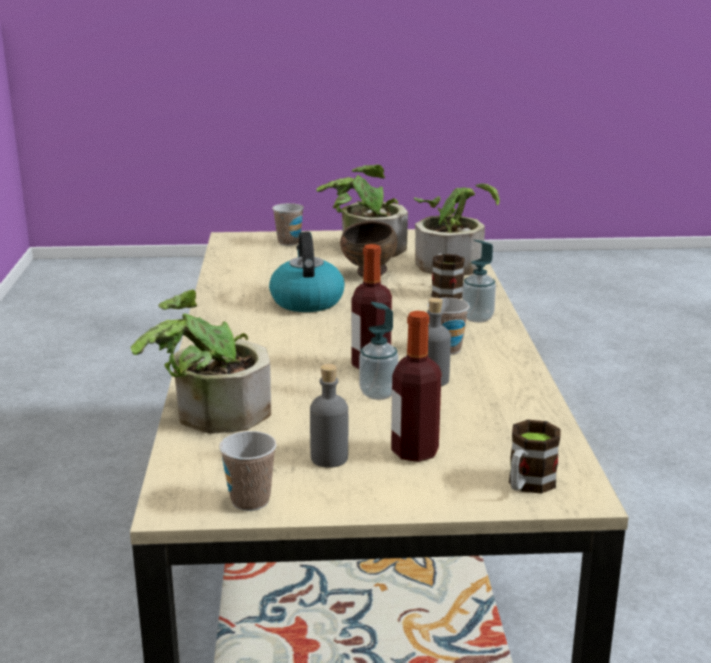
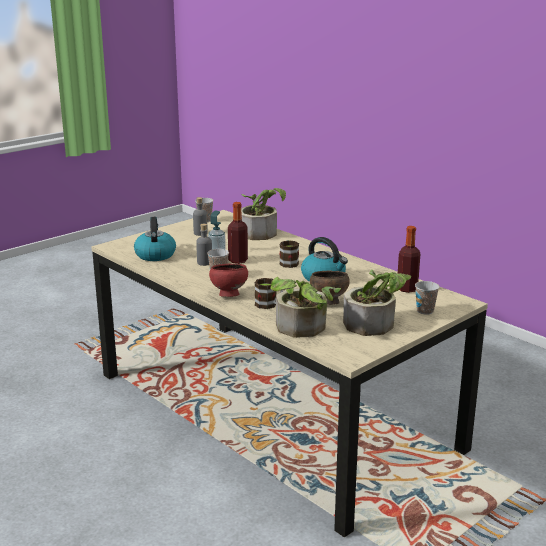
camera: 140 degrees right, 0 degrees up
(414, 452) = (176, 241): bottle -> bottle (407, 289)
(477, 318) = (228, 295): soap dispenser -> red bowl
(502, 430) = (155, 255): none -> kettle
(527, 485) = (129, 244): mug -> mug (288, 262)

